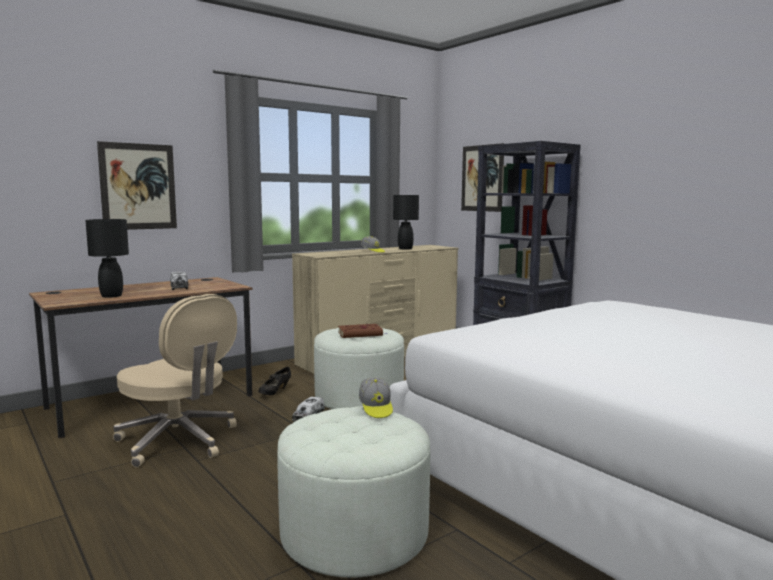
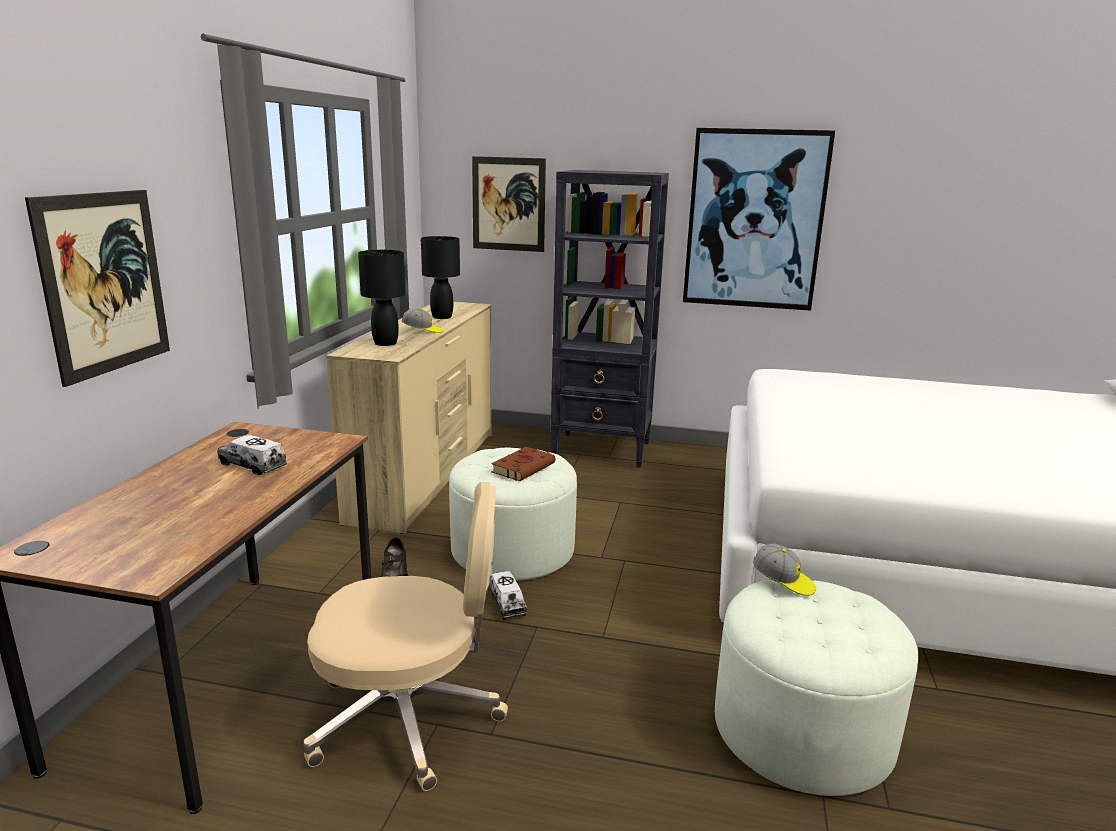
camera: 40 degrees left, 10 degrees up
(112, 296) = (196, 521): black table lamp -> black table lamp (385, 343)
(650, 179) = (754, 220): none -> picture

